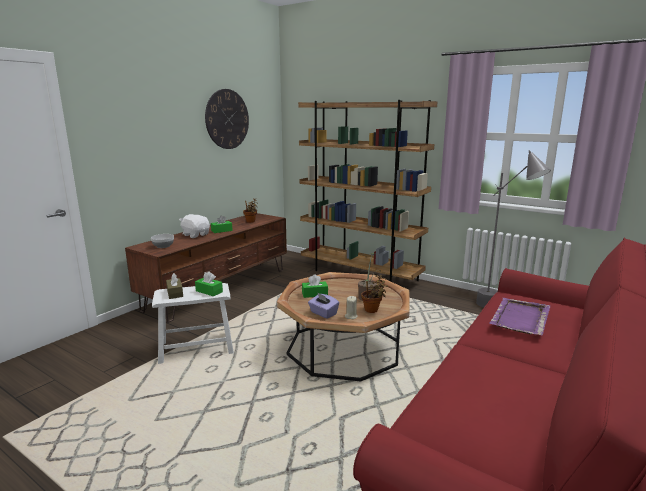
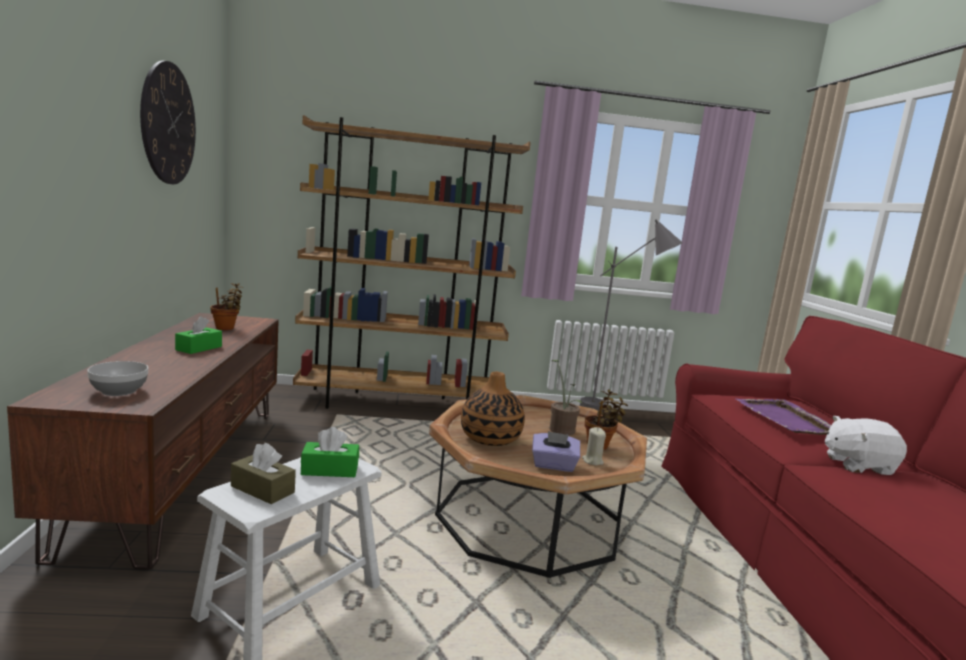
camera: 40 degrees left, 5 degrees down
(196, 235) = (155, 361): white plush toy -> white plush toy (857, 465)
(314, 294) = (490, 438): green tissue box -> vase

